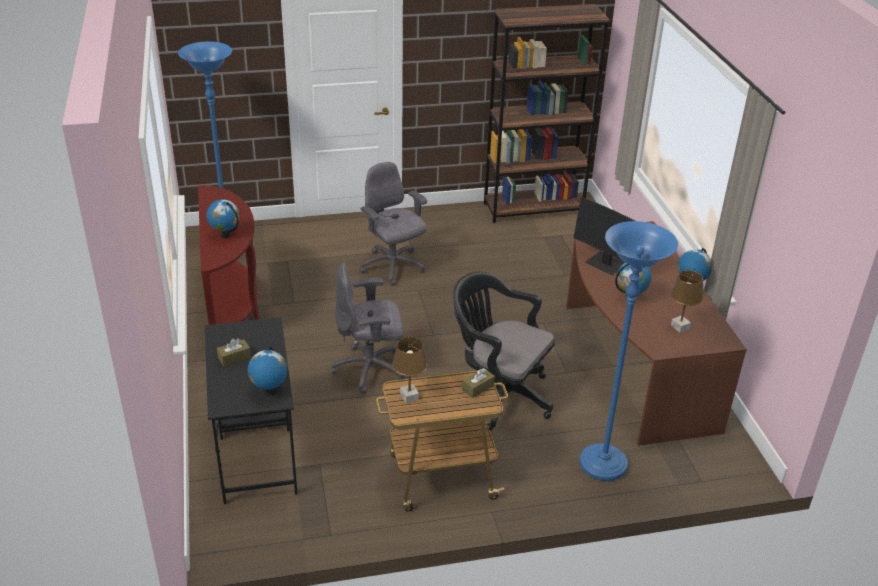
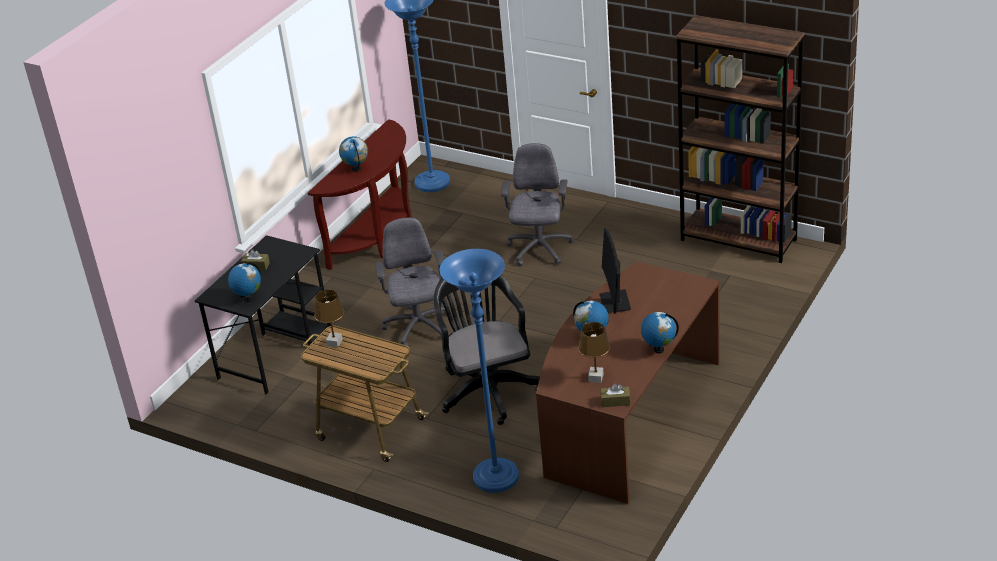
camera: 45 degrees right, 0 degrees up
(370, 369) = (418, 328): grey office chair -> grey office chair turned 45 degrees clockwise
(478, 387) = (386, 357): brown tissue box -> brown tissue box (615, 401)

